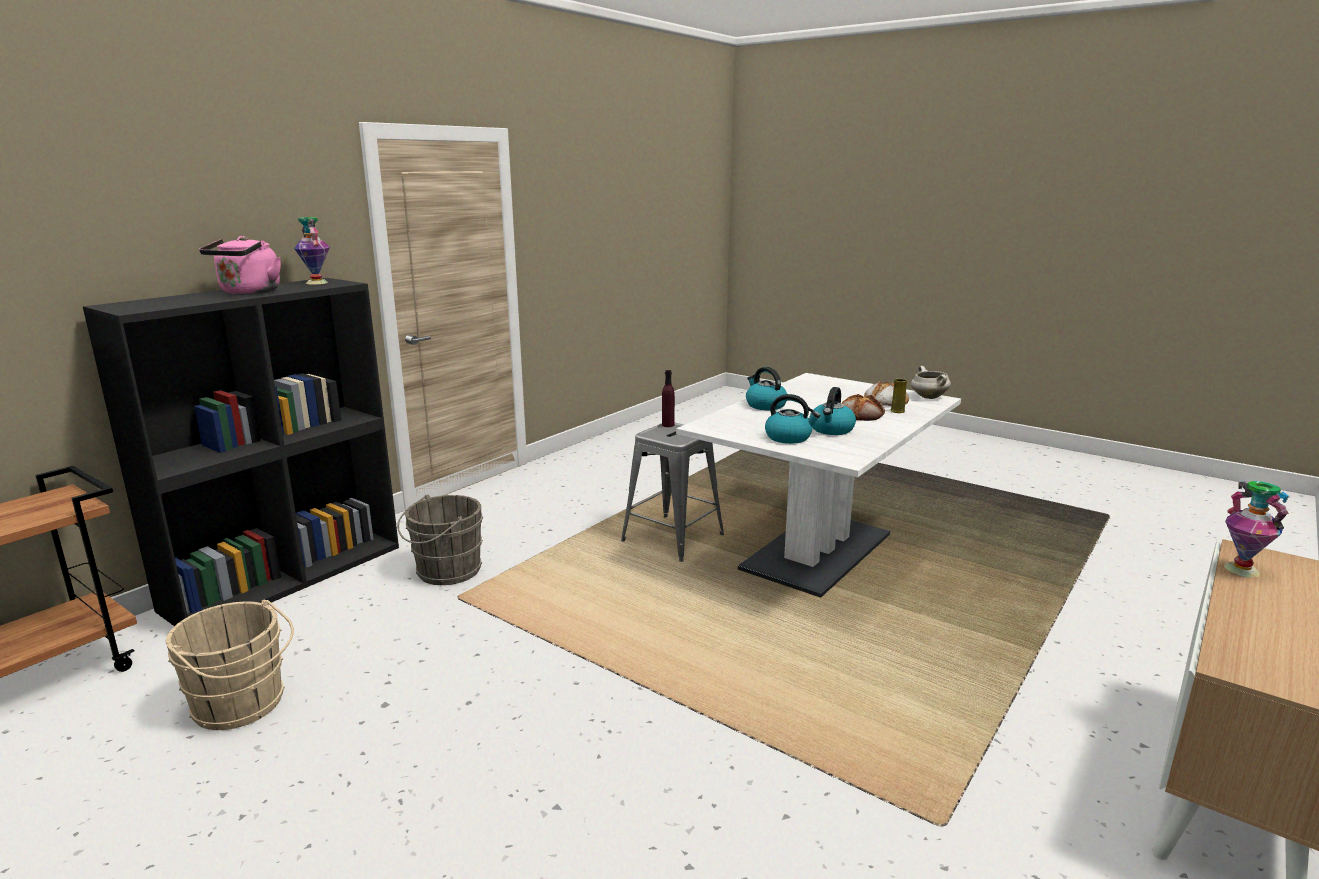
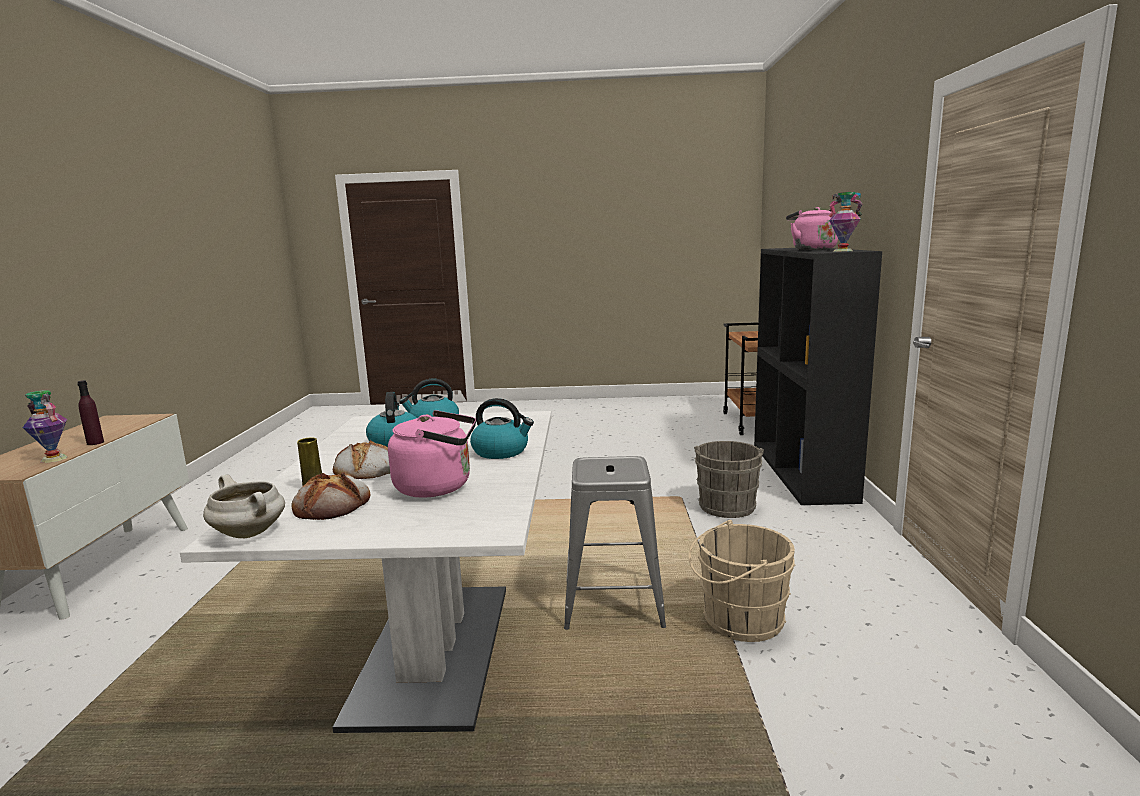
camera: 145 degrees right, 5 degrees down
(242, 705) = (664, 444): beige bucket -> beige bucket (738, 620)
(668, 425) = (634, 474): purple bottle -> purple bottle (95, 443)
(823, 396) = (438, 487): none -> pink kettle

